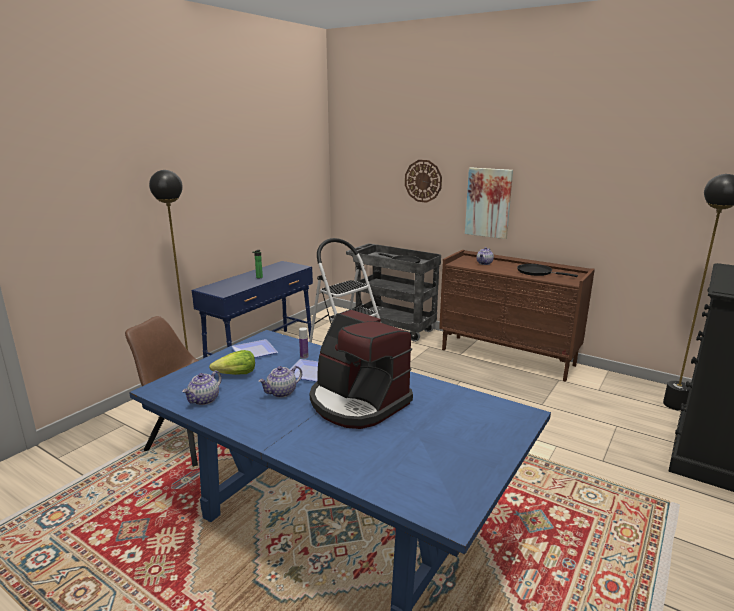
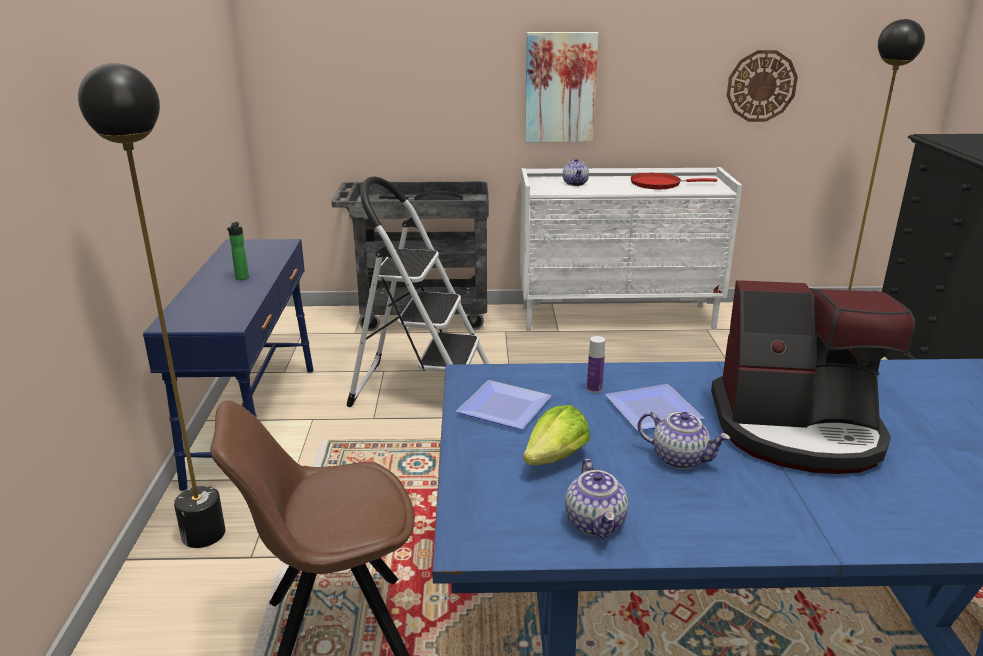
camera: 35 degrees left, 5 degrees up
(281, 393) = (680, 458): teapot -> teapot turned 75 degrees counterclockwise
(423, 181) = (442, 61): wall clock -> wall clock (761, 86)
(507, 357) = (618, 318): brown cabinet -> white cabinet
(537, 272) = (659, 184): black frying pan -> red frying pan

